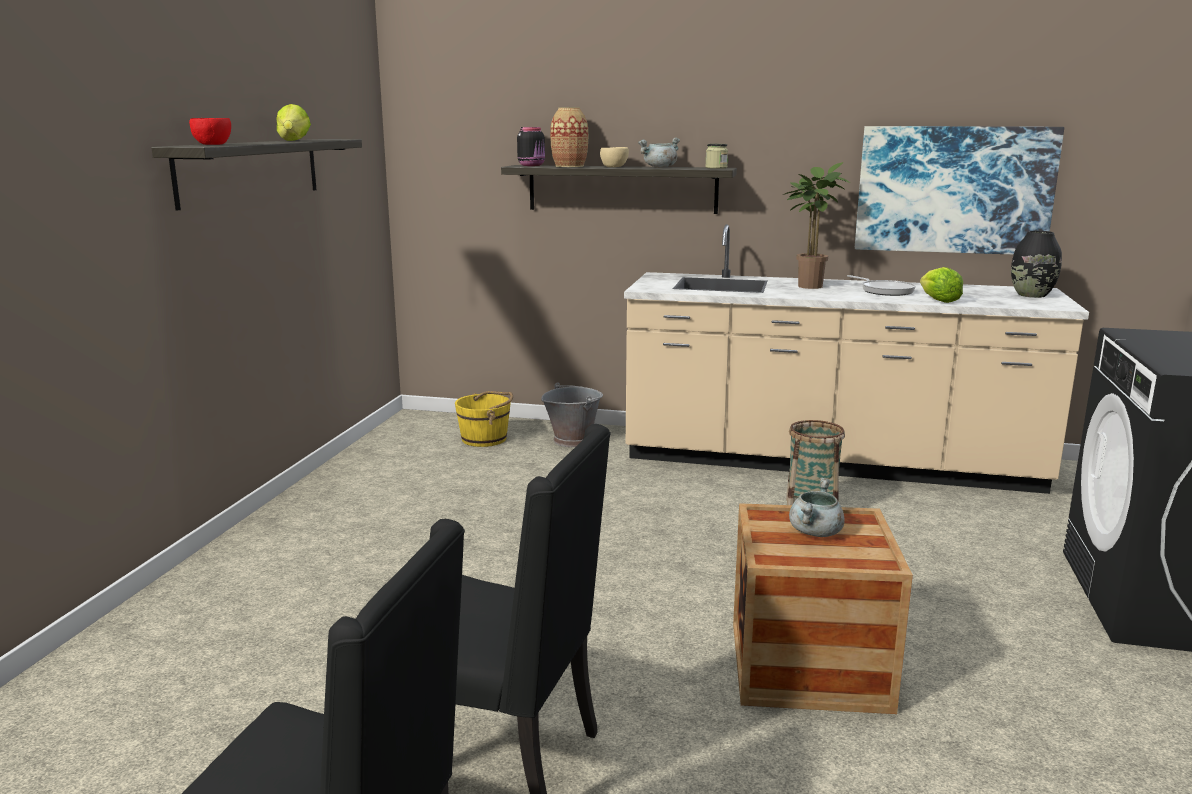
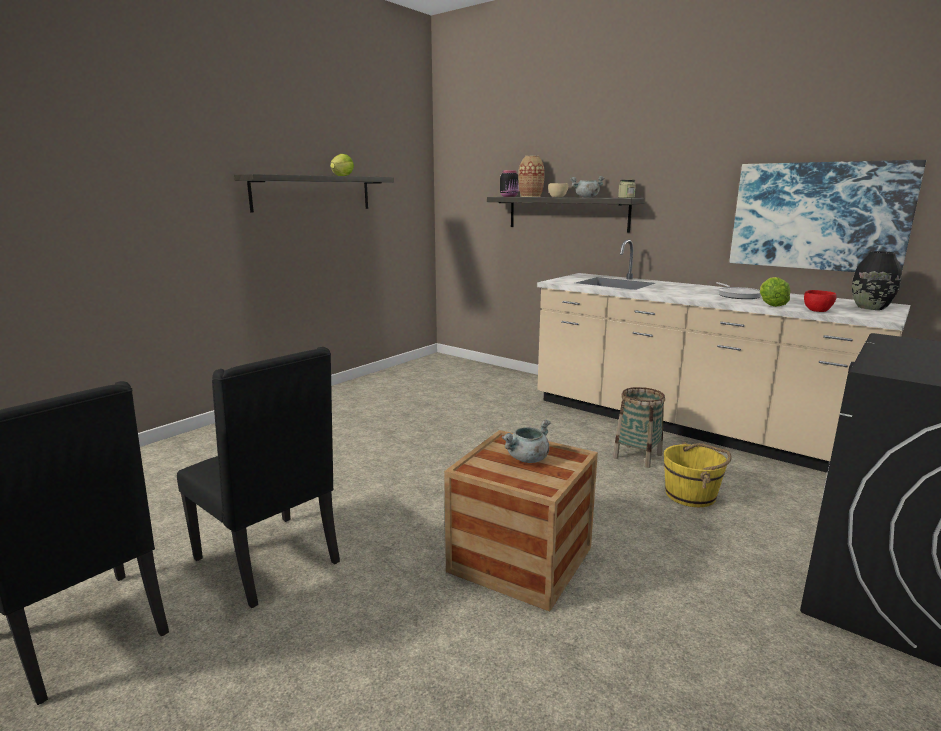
camera: 25 degrees right, 0 degrees up
(211, 144) = (272, 174): red bowl -> red bowl (816, 310)
(485, 439) = (465, 375): yellow bucket -> yellow bucket (691, 495)
(573, 440) = (518, 384): grey bucket -> none
(808, 285) = (681, 288): potted plant -> none

